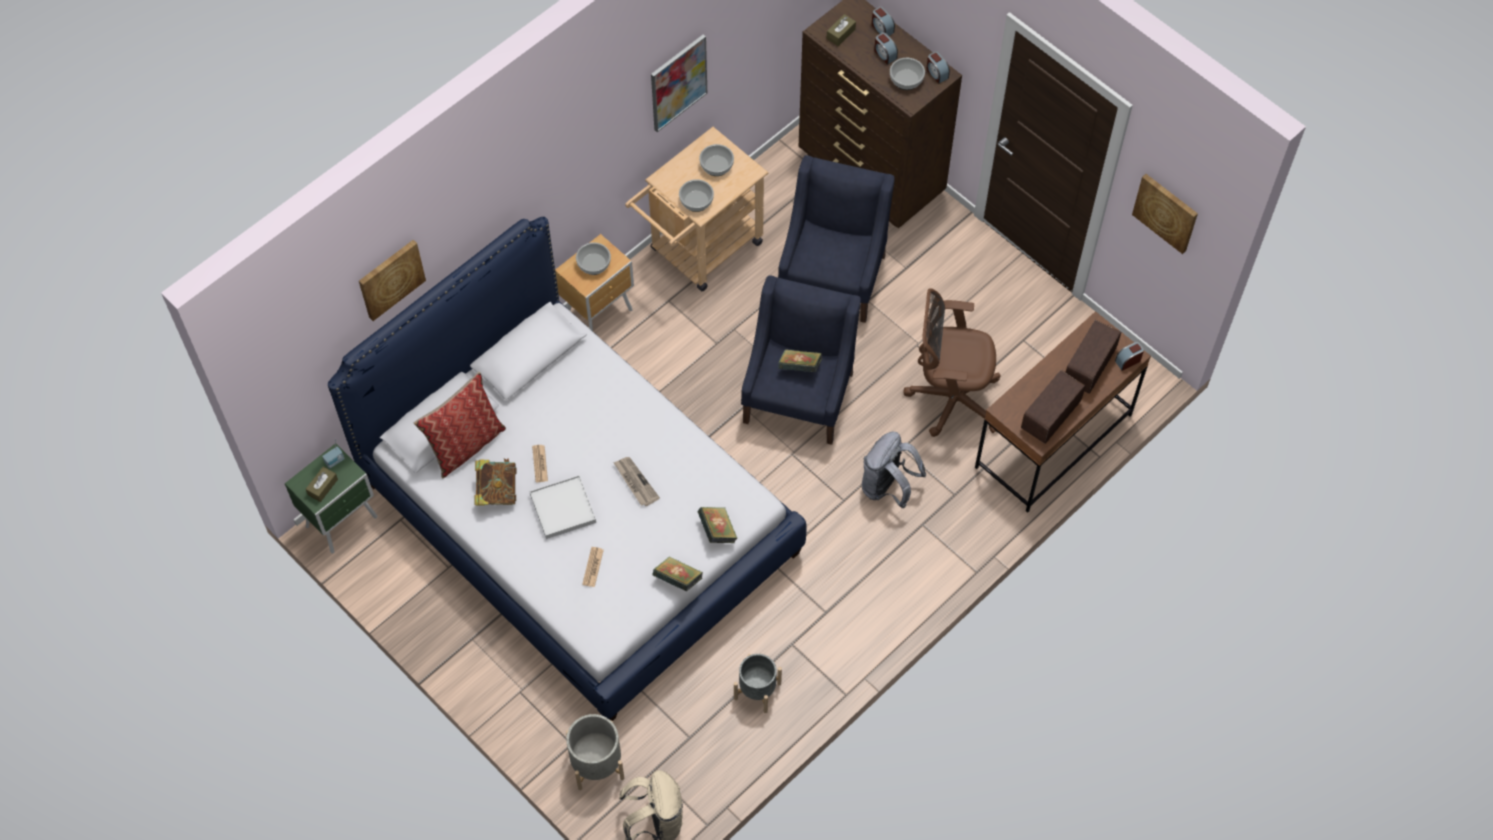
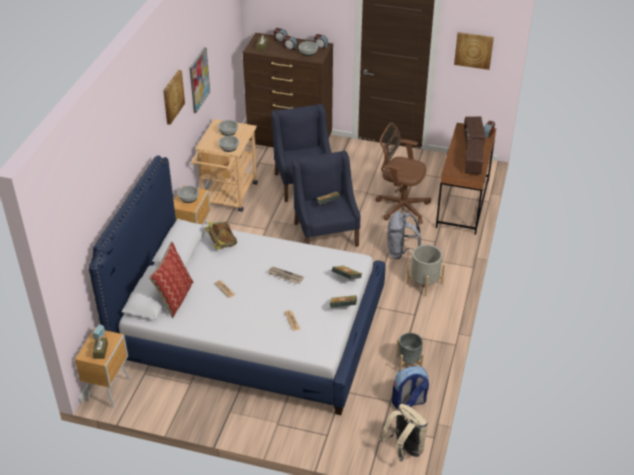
camera: 30 degrees left, 20 degrees down
(343, 521) = (110, 389): green nightstand -> brown nightstand
(390, 278) = (105, 189): picture -> picture (172, 96)
(496, 491) = (209, 311): book -> book (221, 243)
(563, 508) = (254, 303): white tray -> none
(596, 763) = (349, 437): grey planter -> grey planter (424, 283)
(713, 752) = (408, 402): none -> backpack
(950, 399) = (400, 207): brown office chair -> brown office chair turned 45 degrees clockwise

